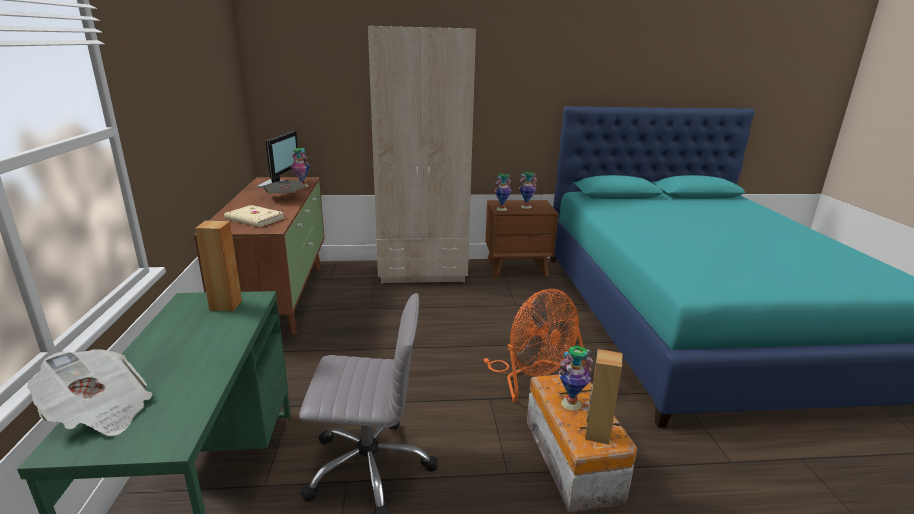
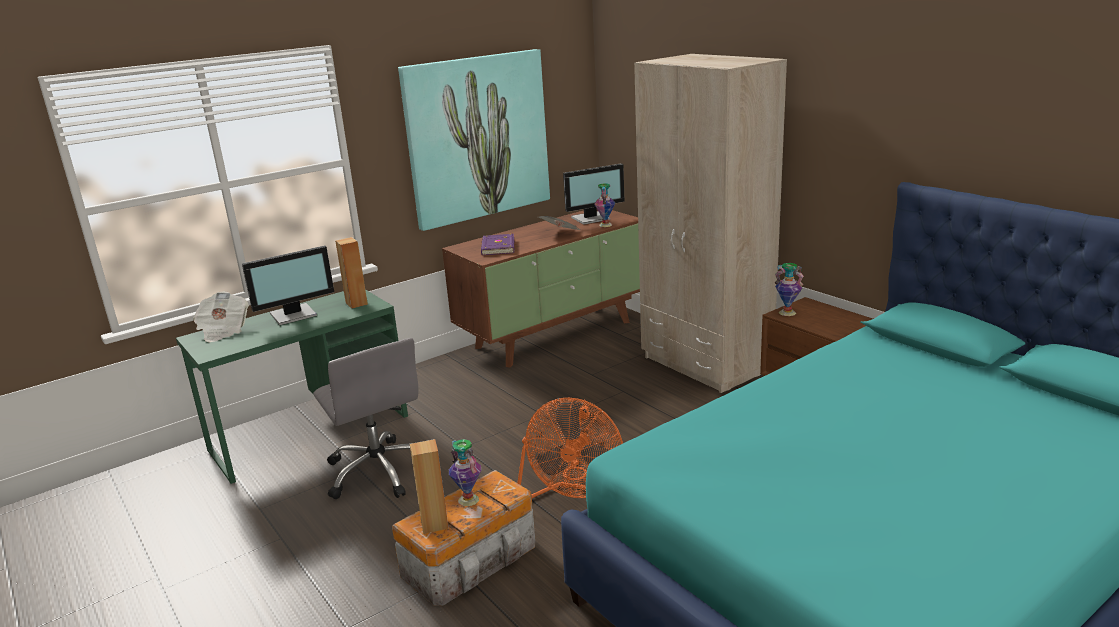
camera: 60 degrees right, 0 degrees up
(173, 347) = (294, 315): none -> monitor
(194, 106) = (477, 137): none -> picture
(254, 219) = (497, 247): beige book -> purple book
(526, 207) = (825, 320): vase -> none

